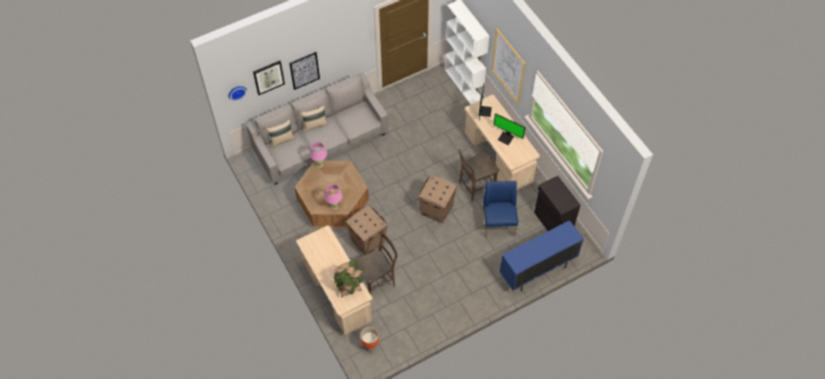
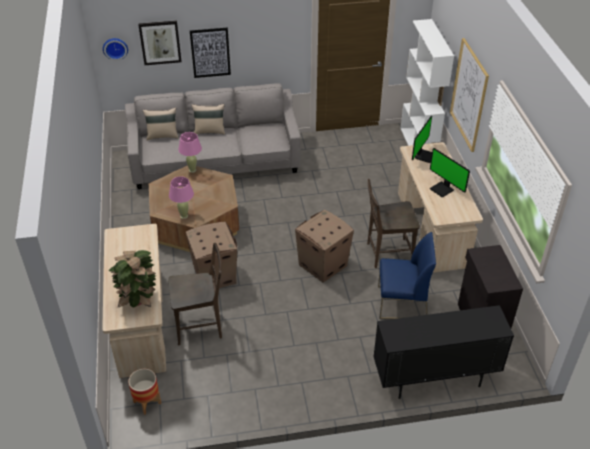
camera: 20 degrees right, 15 degrees down
(498, 223) = (401, 303): blue chair -> blue chair turned 75 degrees clockwise
(537, 271) = (434, 379): blue cabinet -> black cabinet

